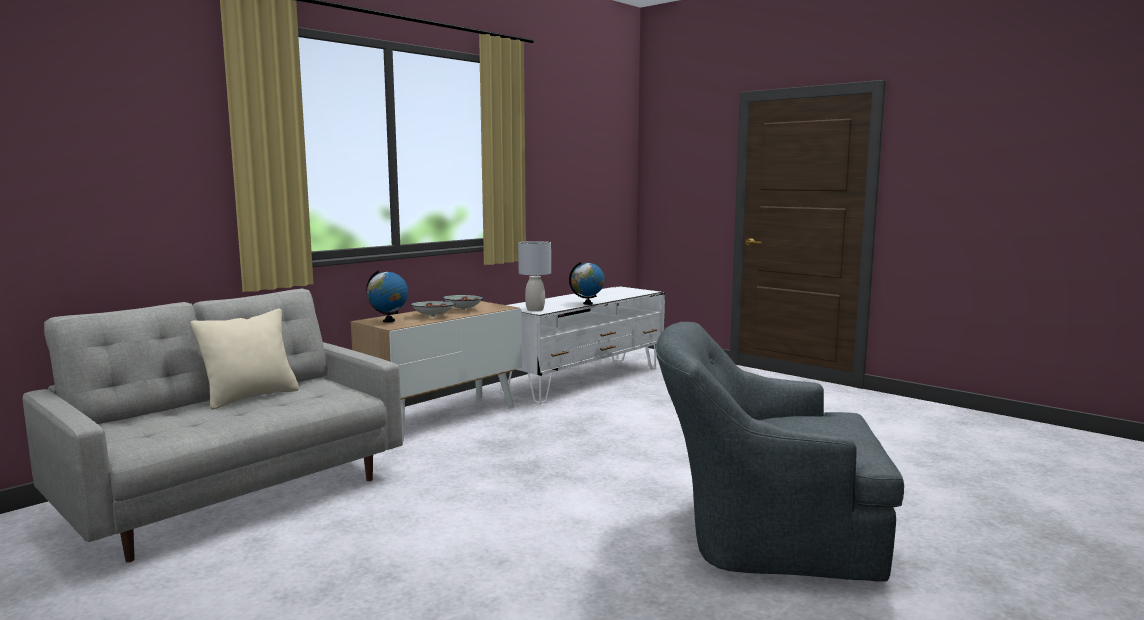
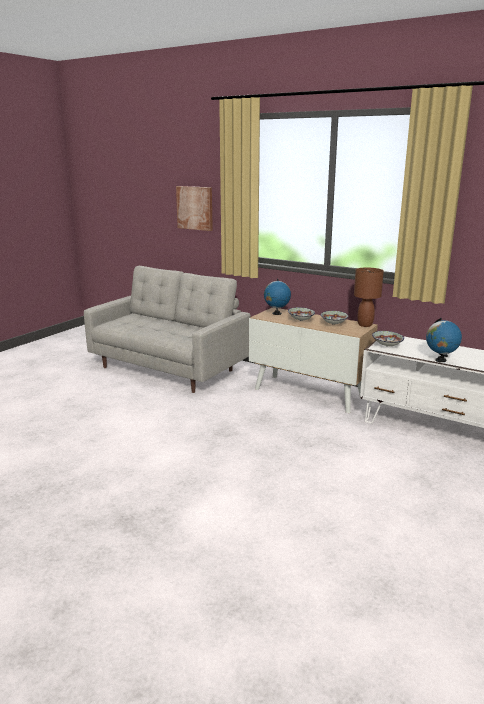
camera: 80 degrees right, 10 degrees up
(146, 180) = (195, 208): none -> picture
(251, 397) = (179, 326): beige pillow -> none
(478, 303) = (364, 325): none -> brown table lamp
(535, 309) = (387, 345): grey table lamp -> bowl
(762, 533) = (121, 531): grey armchair -> none

